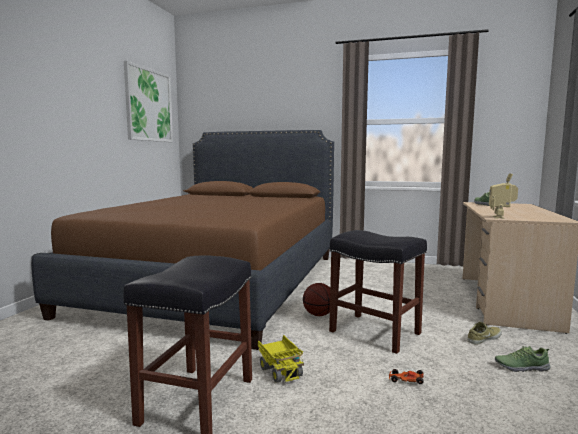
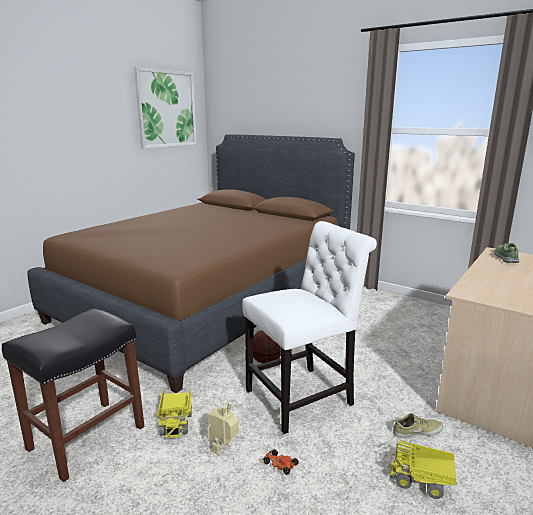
camera: 20 degrees right, 10 degrees up
(376, 332) = (304, 396): black stool -> white chair
(501, 217) = (472, 294): toy robot -> toy robot (224, 450)
(521, 367) = (422, 481): shoe -> toy truck

